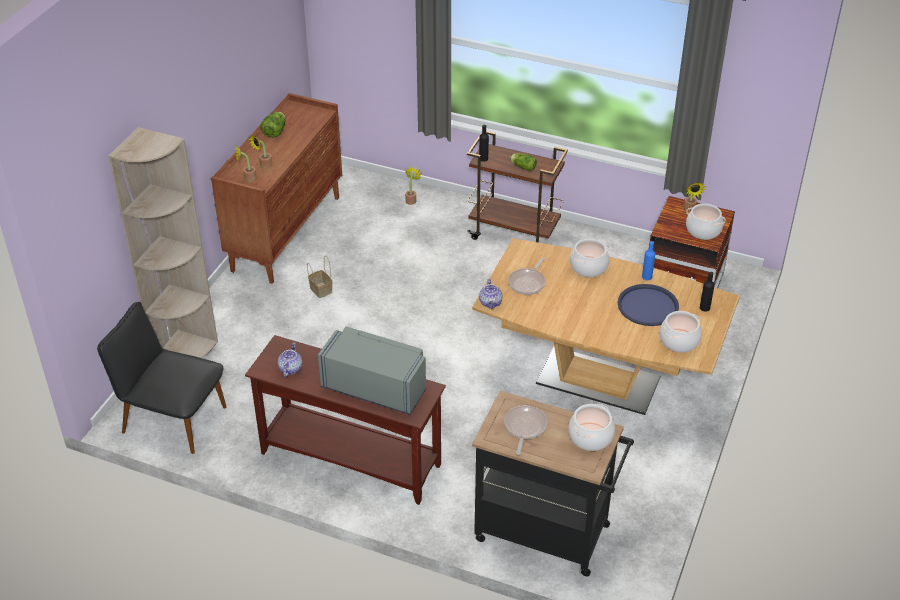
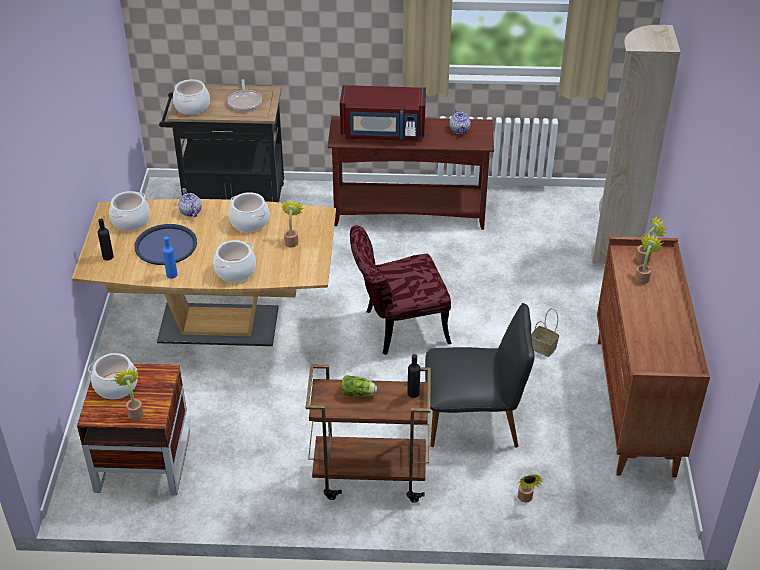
camera: 160 degrees right, 0 degrees up
(174, 419) = (572, 206): black chair -> black chair (473, 419)
(275, 132) = (674, 325): lettuce -> none
(375, 387) = (383, 132): grey microwave -> red microwave
(434, 336) = (397, 328): none -> red chair
(491, 303) = (319, 214): teapot -> teapot (190, 212)
(528, 283) = (292, 241): frying pan -> potted plant
(561, 311) = (250, 222): none -> cooking pot

